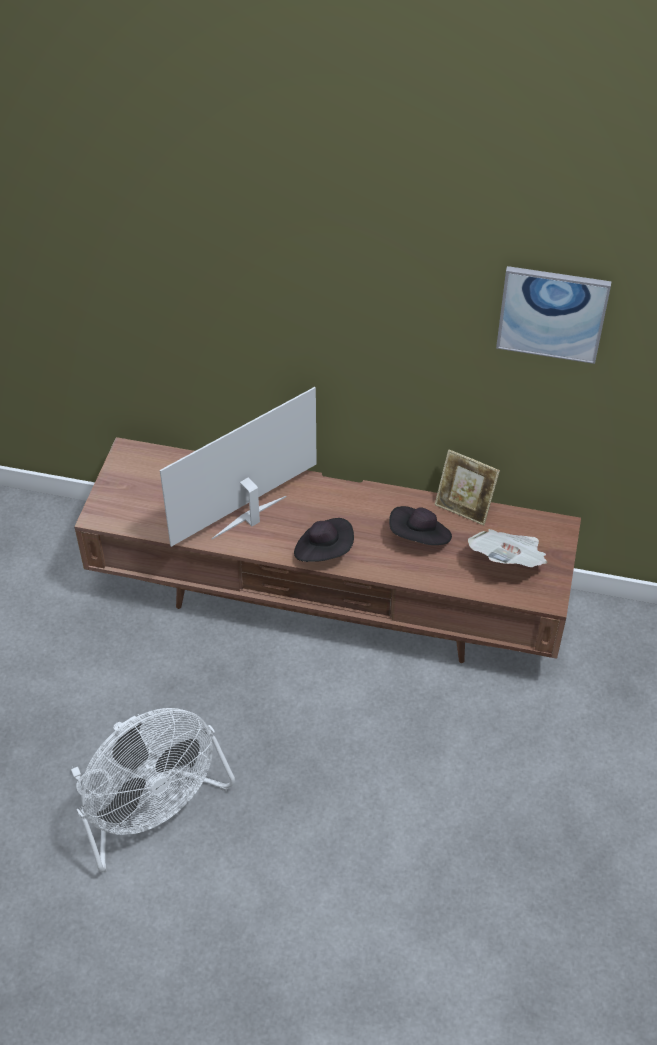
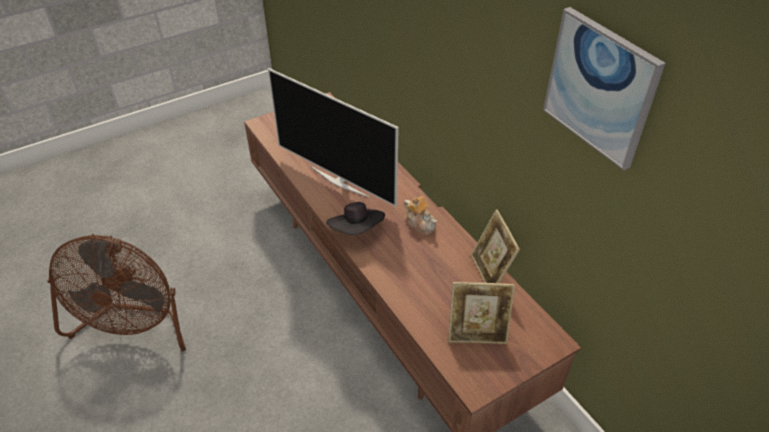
camera: 45 degrees right, 5 degrees down
(144, 810) = (132, 322): white fan -> brown fan
(250, 519) = (340, 181): television -> television turned 150 degrees counterclockwise
(366, 507) = (420, 223): none -> teapot
(420, 538) = (431, 269): black hat -> none
(508, 561) = (477, 333): newspaper -> picture frame

